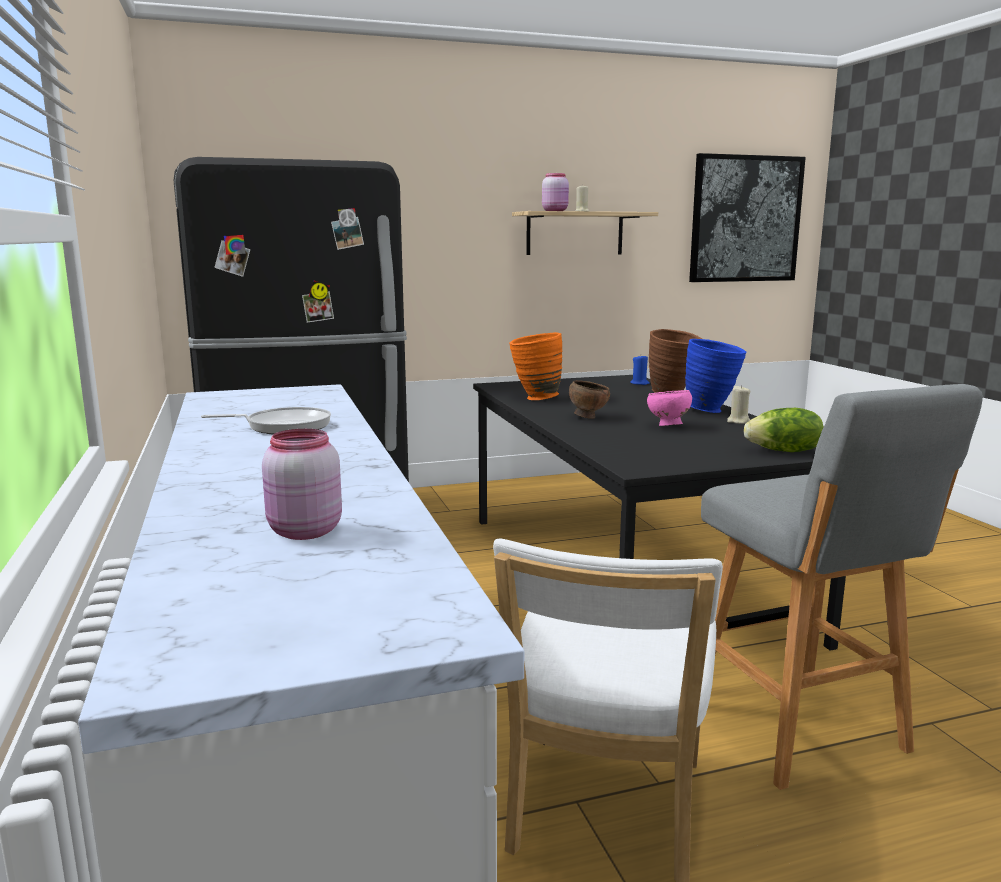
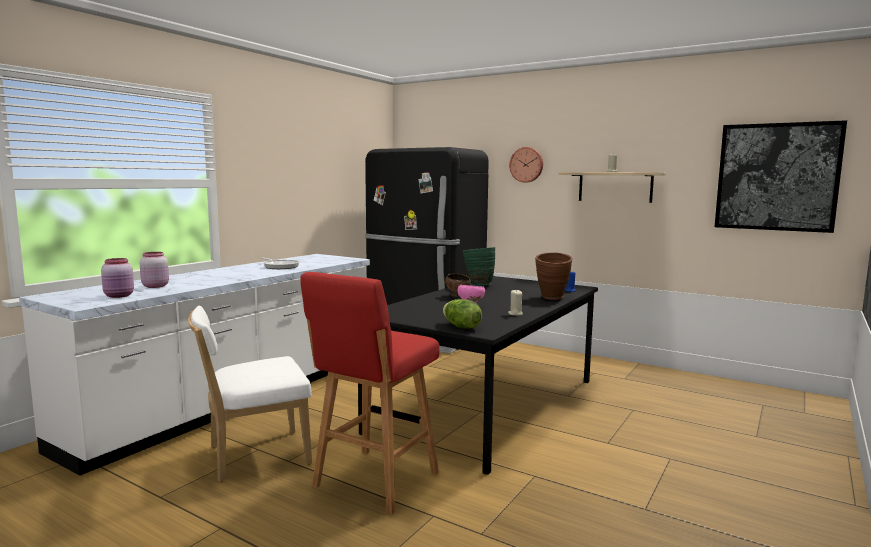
camera: 50 degrees right, 5 degrees down
(442, 199) = (526, 164): none -> wall clock
(534, 398) = (478, 285): orange vase -> green vase
(555, 211) = (585, 171): pink jar -> pink jar (119, 296)
(713, 411) = (531, 308): blue vase -> none
(800, 731) = (374, 482): grey stool -> red stool

